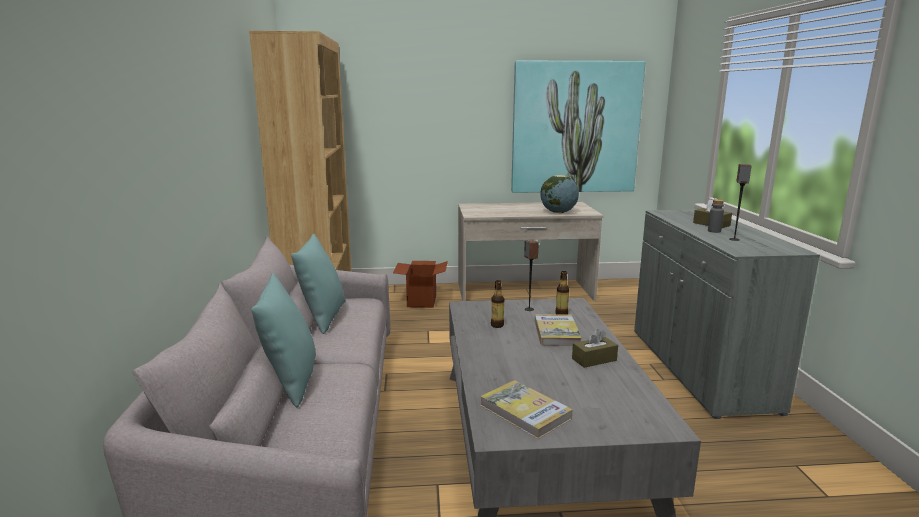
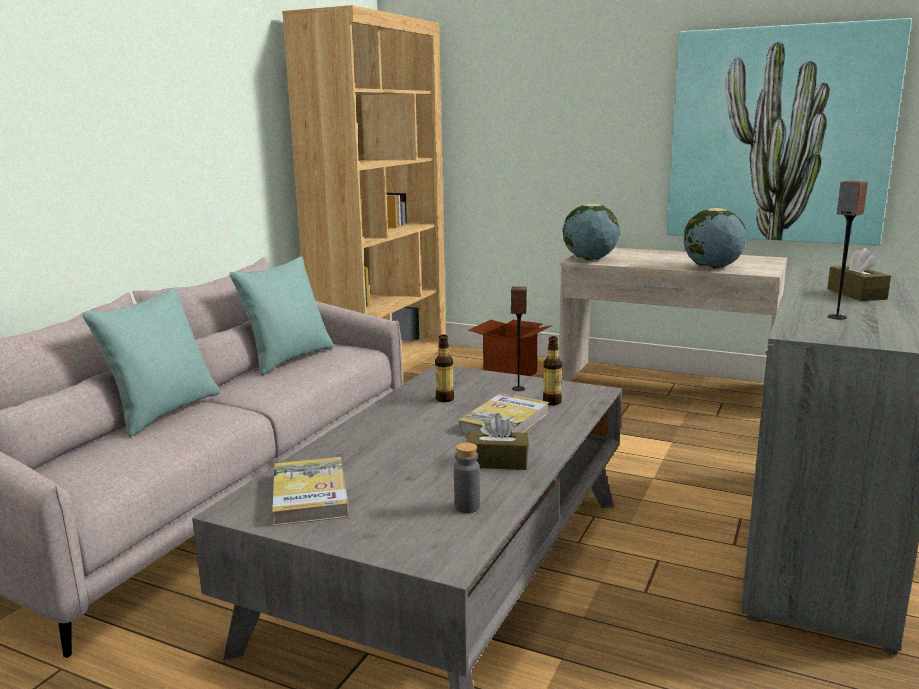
camera: 30 degrees right, 0 degrees up
(478, 213) = (589, 259): none -> globe
(714, 231) = (832, 303): grey bottle -> grey bottle (467, 507)

